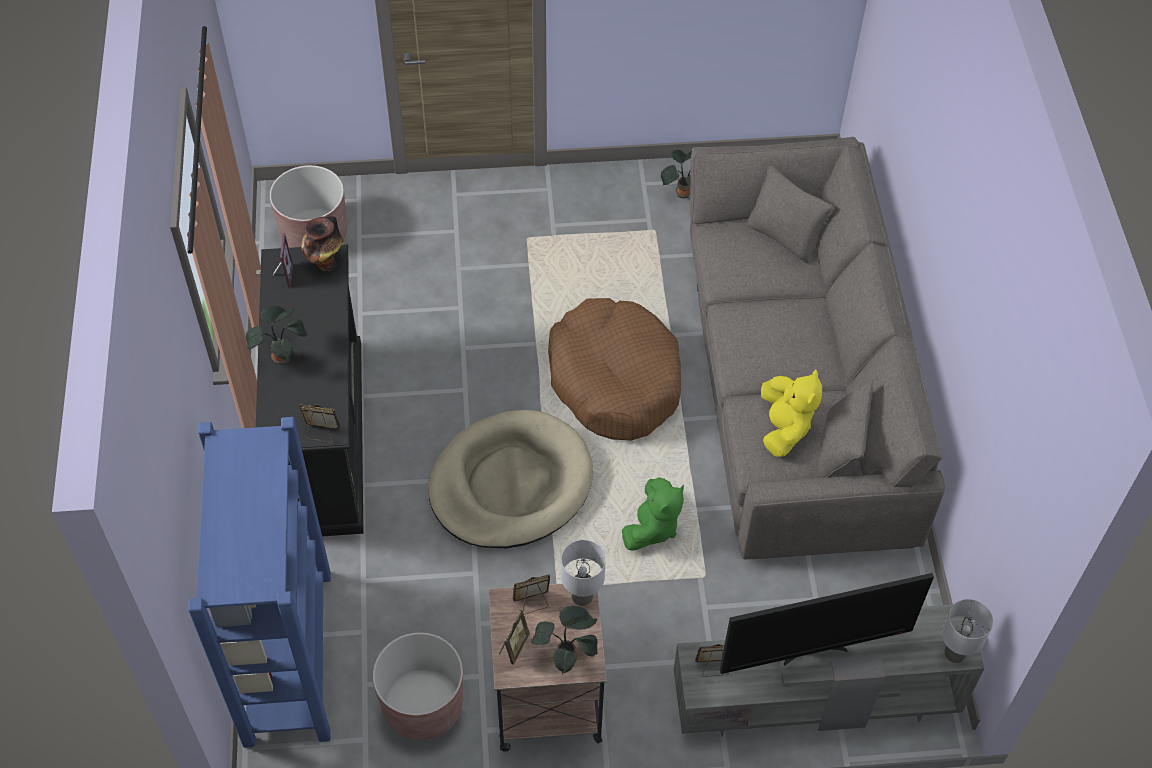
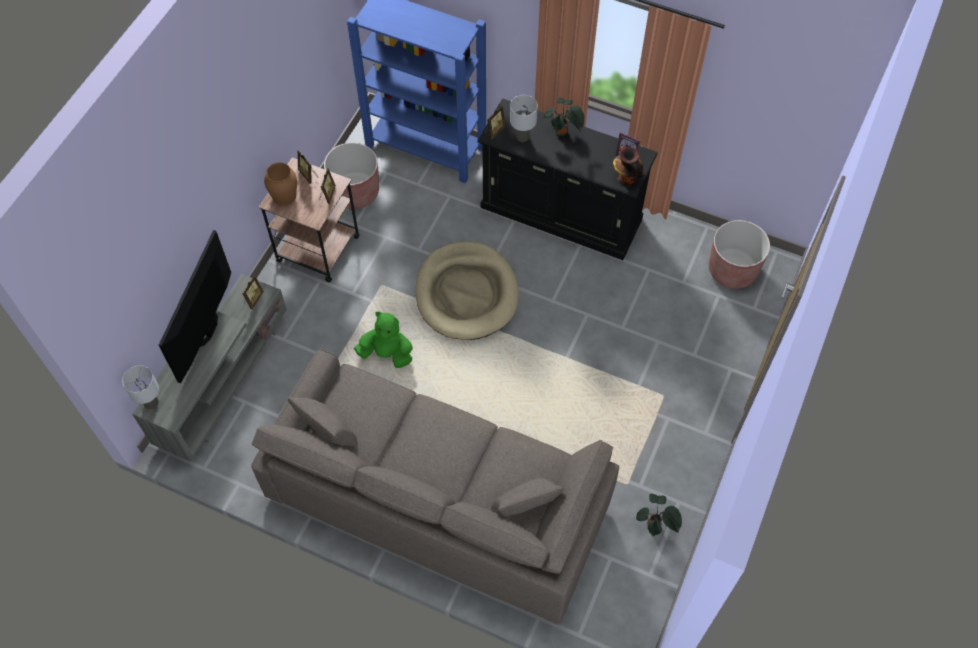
camera: 120 degrees right, 5 degrees up
(567, 657) = (284, 195): potted plant -> brown vase
(581, 598) = (314, 218): white table lamp -> white table lamp (522, 137)
(614, 380) = (509, 389): brown dog bed -> none
(652, 527) = (387, 353): green plush toy -> green plush toy turned 135 degrees clockwise
(784, 428) = (365, 408): yellow plush toy -> none

